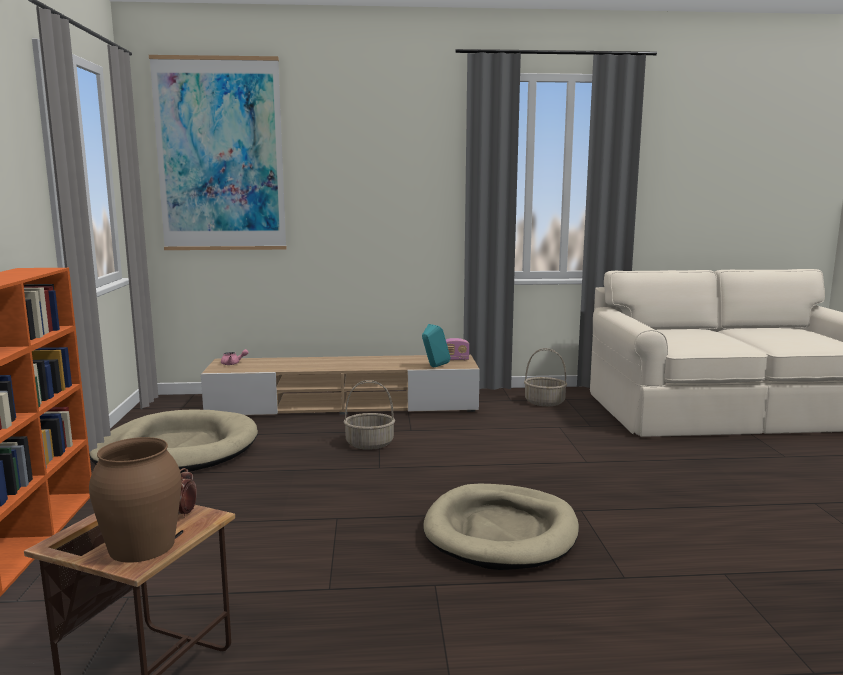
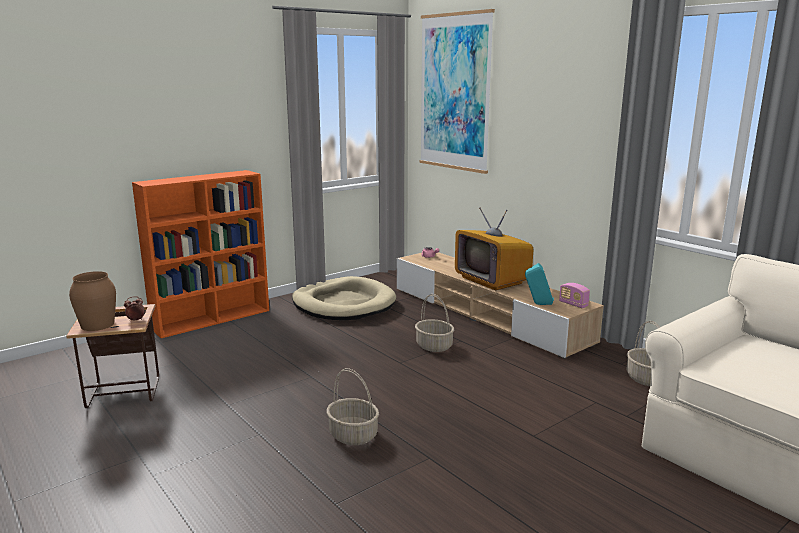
camera: 55 degrees right, 5 degrees up
(349, 363) = (492, 280): none -> television
(501, 532) = (353, 435): beige dog bed -> basket

